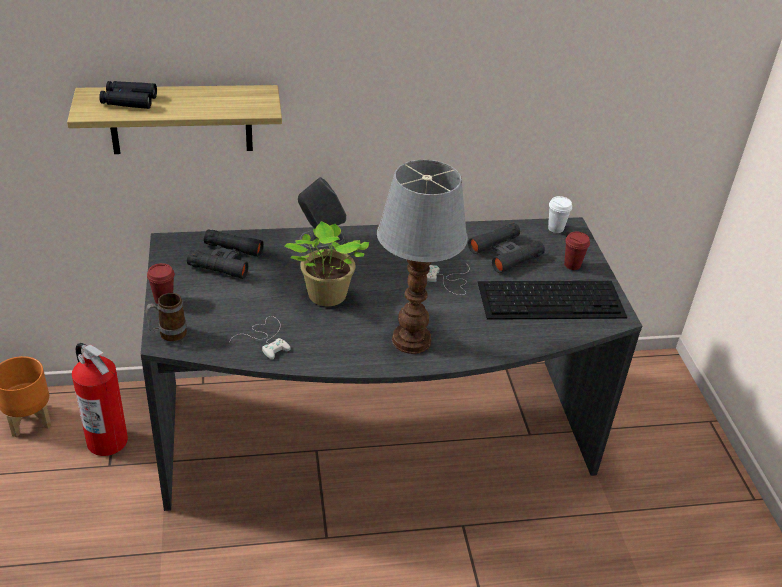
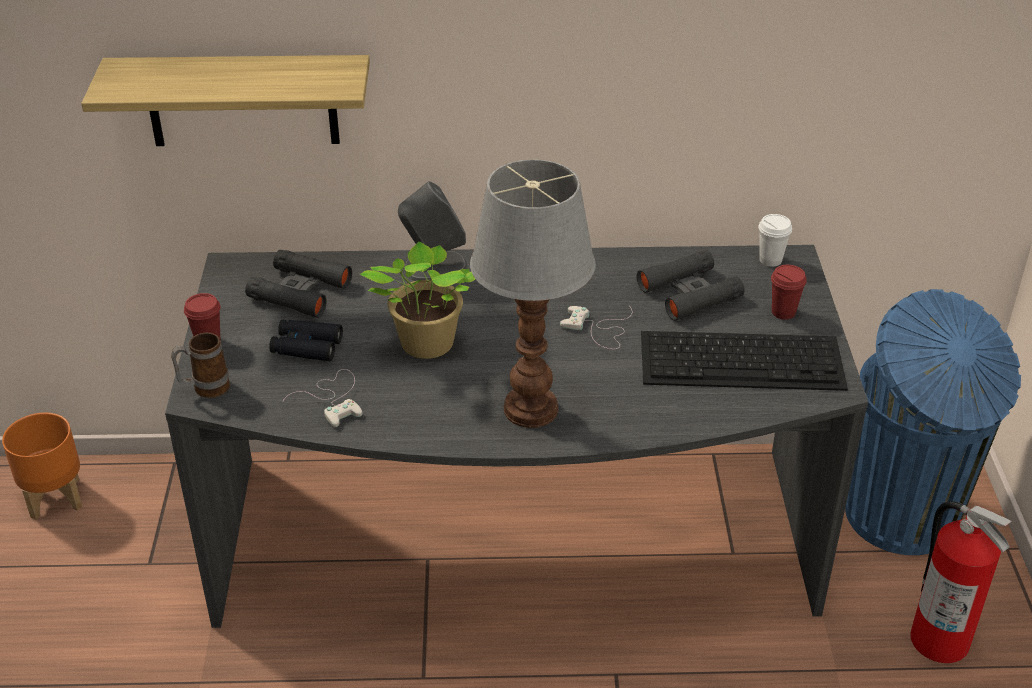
camera: 10 degrees right, 0 degrees up
(107, 440) = (151, 530): fire extinguisher -> fire extinguisher (939, 639)
(129, 101) = (166, 76): black binoculars -> black binoculars (306, 347)
(639, 403) = (903, 517): none -> blue trash can

